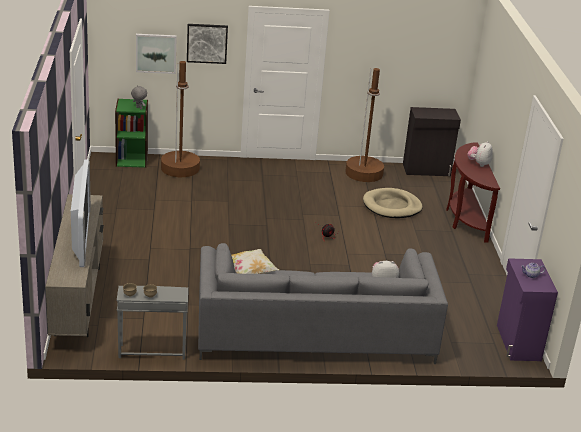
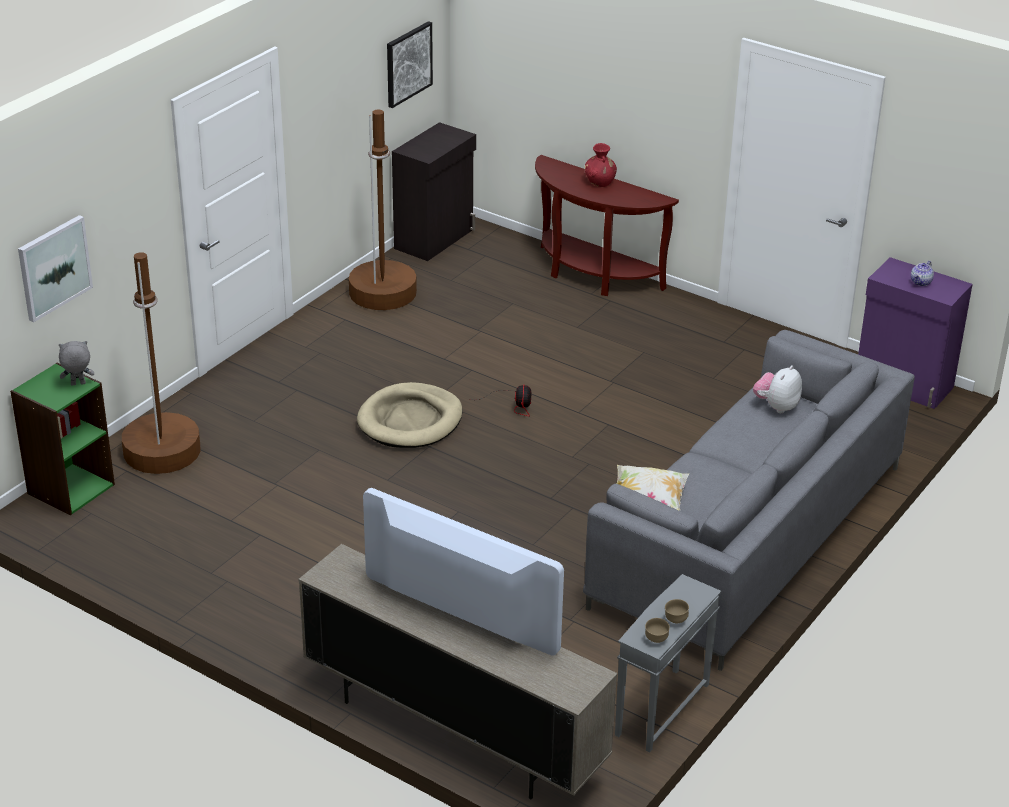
camera: 50 degrees left, 5 degrees up
(207, 43) = (125, 203): picture -> picture (408, 64)
(392, 206) = (497, 315): beige dog bed -> beige dog bed (410, 420)
(479, 164) = (600, 182): plush toy -> red vase

